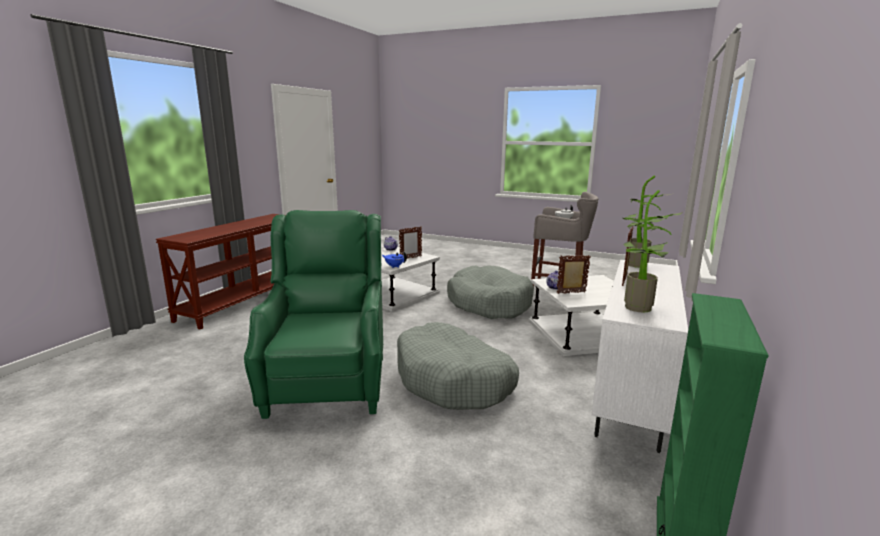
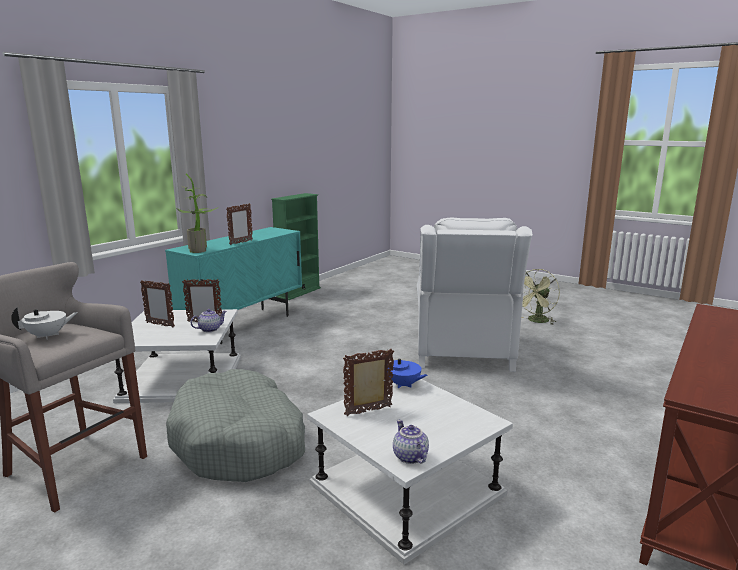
camera: 170 degrees left, 0 degrees up
(164, 465) = (536, 321): none -> green fan
(328, 382) = (463, 352): green armchair -> white armchair
(453, 380) = (357, 346): grey dog bed -> none
(602, 289) = (160, 325): none -> picture frame
(630, 406) = (244, 325): white cabinet -> turquoise cabinet
(640, 309) = (271, 232): potted plant -> none

